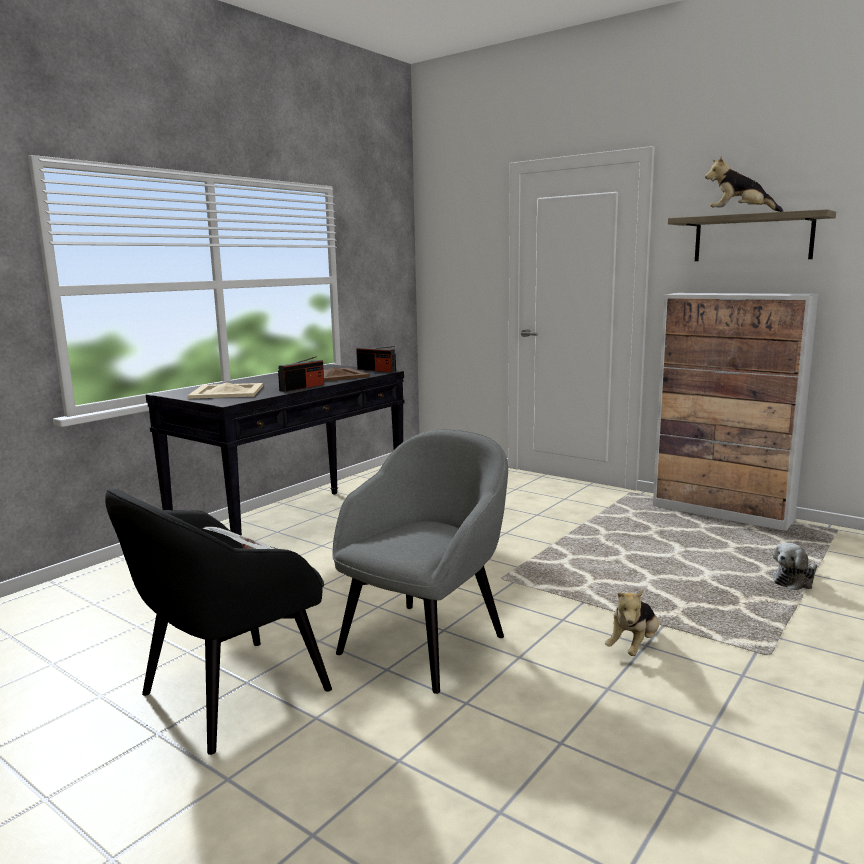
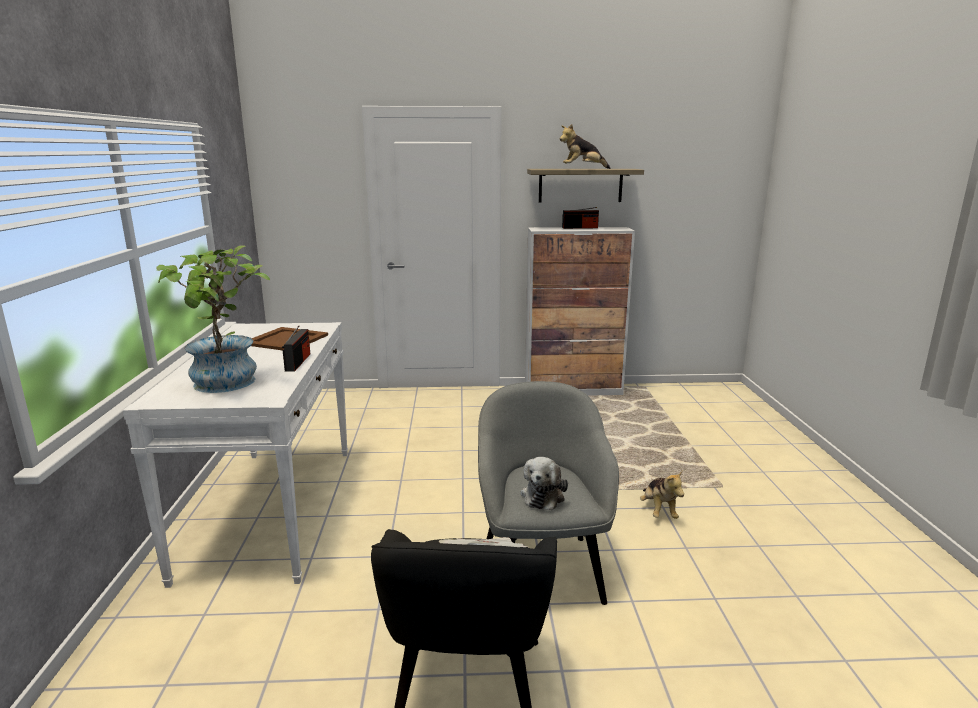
camera: 40 degrees left, 5 degrees up
(226, 392) = (226, 385): beige tray -> potted plant
(295, 529) = (272, 508): black console table -> white console table
(376, 370) = (312, 325): radio -> radio (580, 228)
(794, 581) = (670, 430): plush toy -> plush toy (543, 495)

